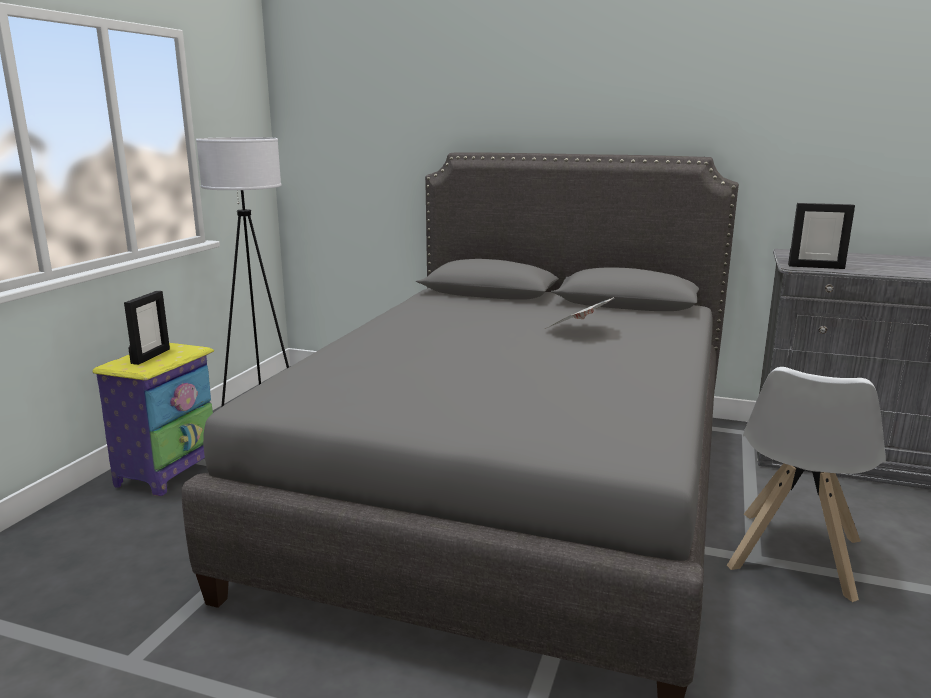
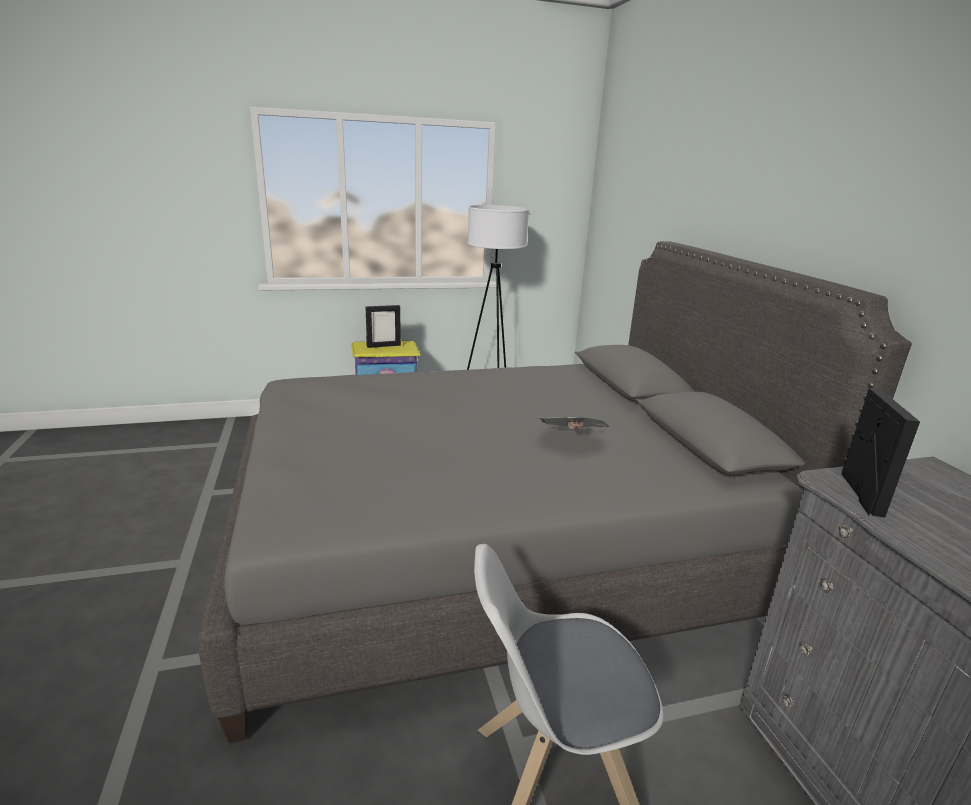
camera: 55 degrees right, 5 degrees up
(816, 266) = (859, 494): picture frame -> picture frame turned 150 degrees counterclockwise

